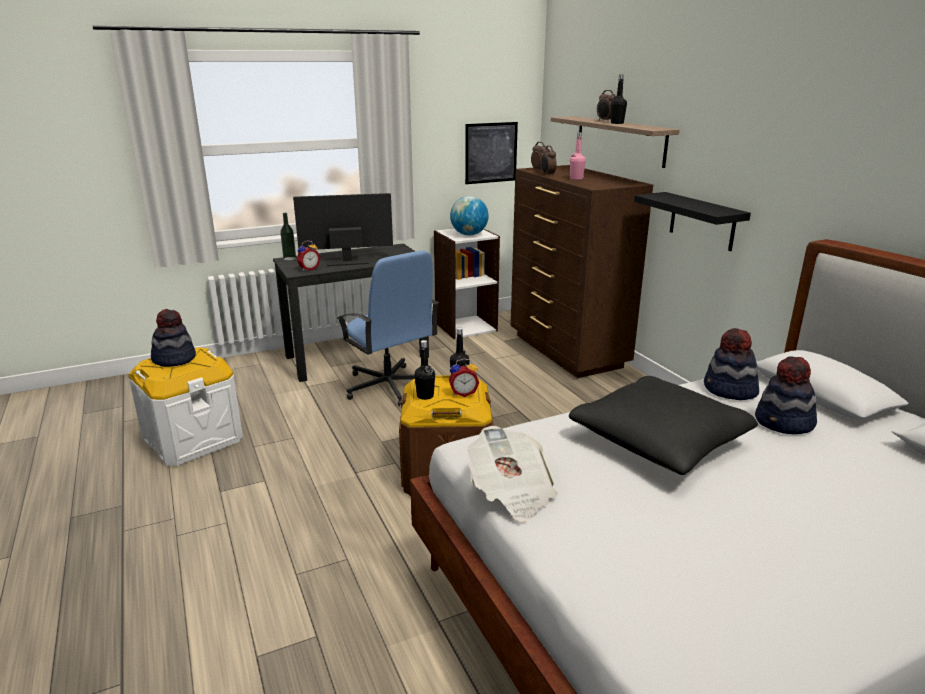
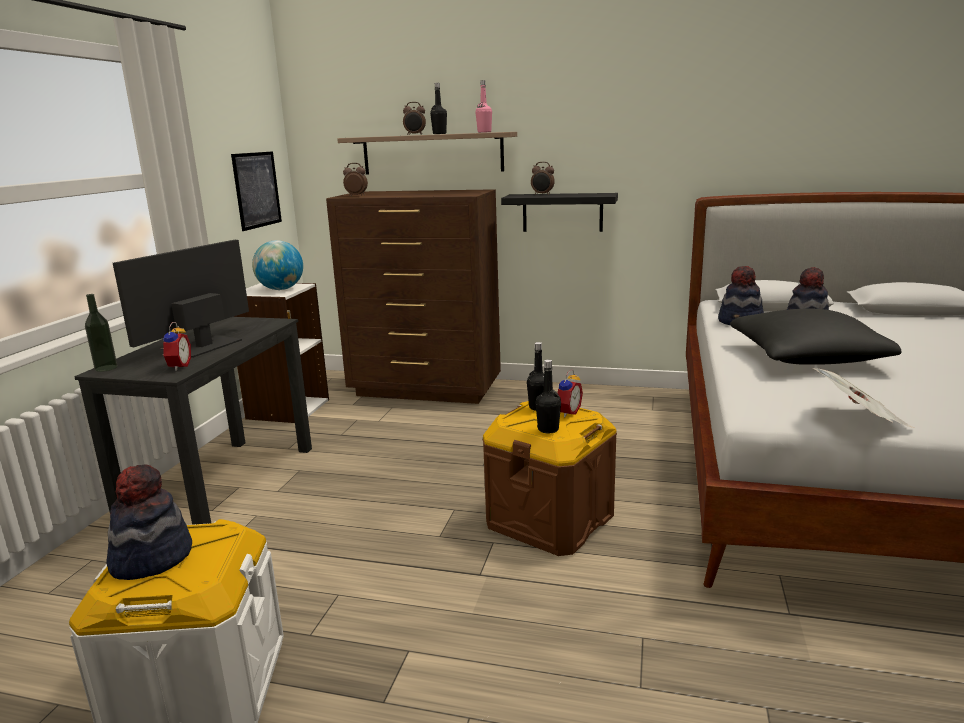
camera: 50 degrees left, 5 degrees down
(388, 387) = (331, 491): blue office chair -> none
(547, 175) = (385, 196): alarm clock -> alarm clock (542, 194)
(576, 179) = (423, 194): pink bottle -> pink bottle (484, 132)

